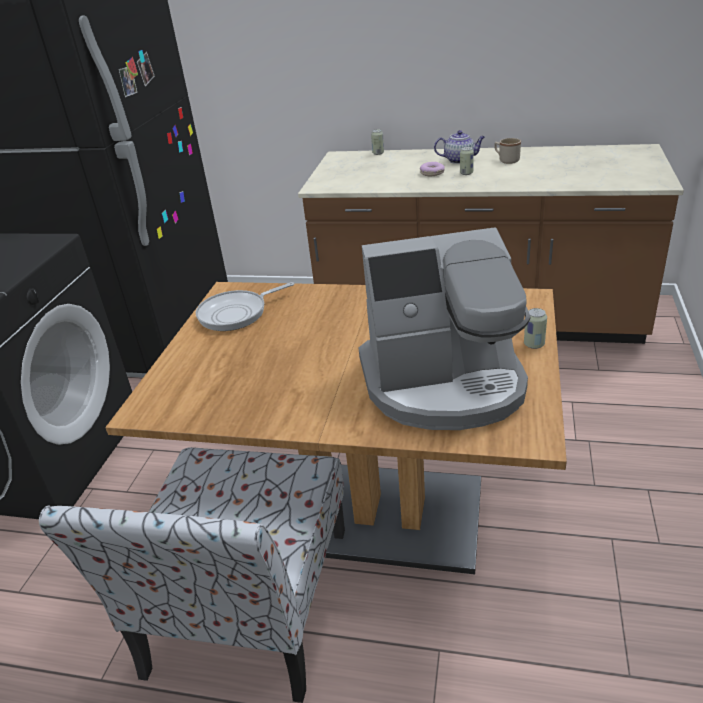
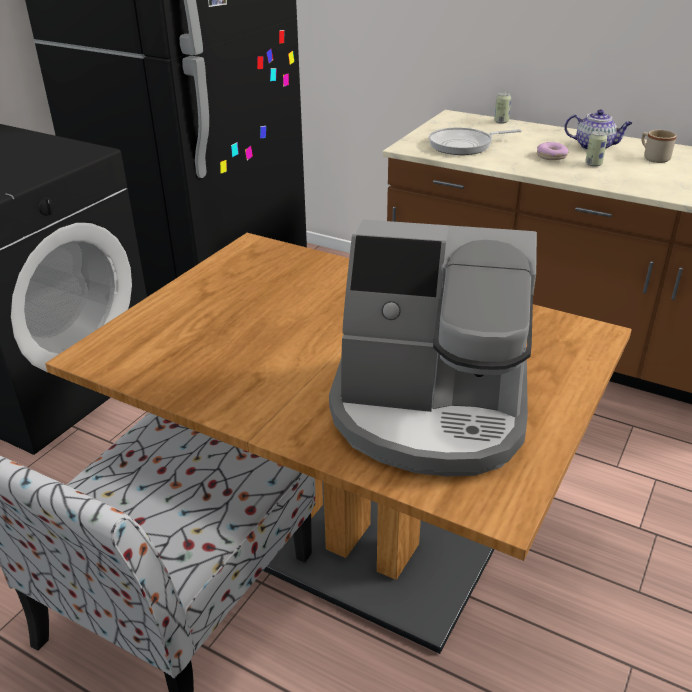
camera: 15 degrees right, 0 degrees up
(237, 313) = (247, 272): frying pan -> frying pan (464, 145)
(534, 344) = (567, 392): can -> none

